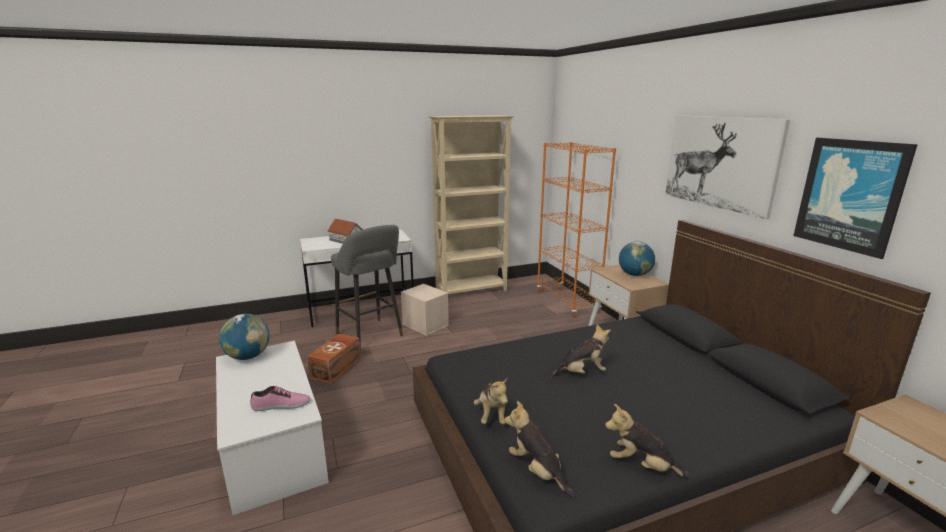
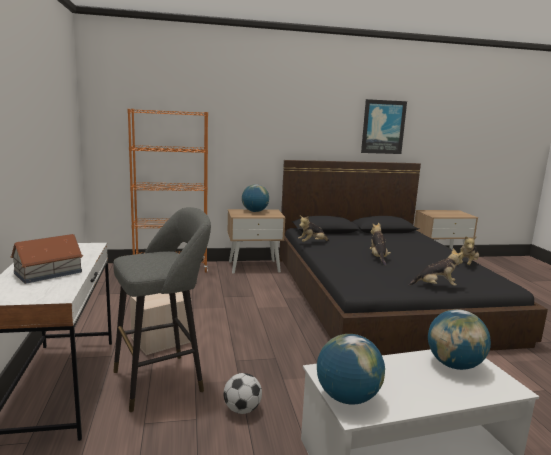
camera: 80 degrees left, 5 degrees down
(281, 405) = (454, 365): shoe -> globe
(337, 368) = (242, 409): brown storage box -> football
(472, 291) = (88, 303): beige bookcase -> none
(537, 471) = (486, 284): plush toy -> plush toy (312, 243)
(720, 162) = (307, 117): picture -> none

